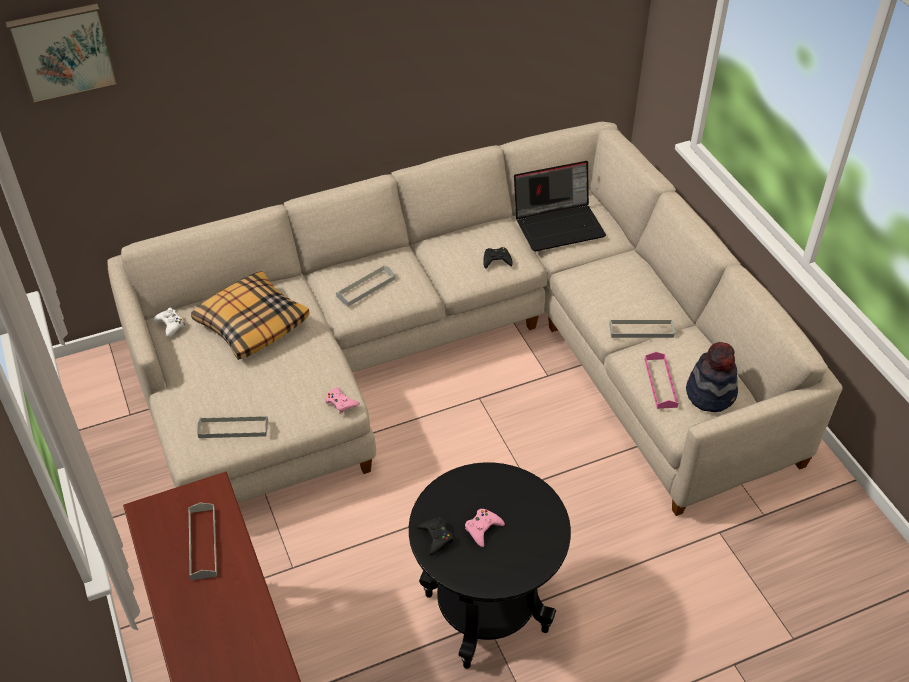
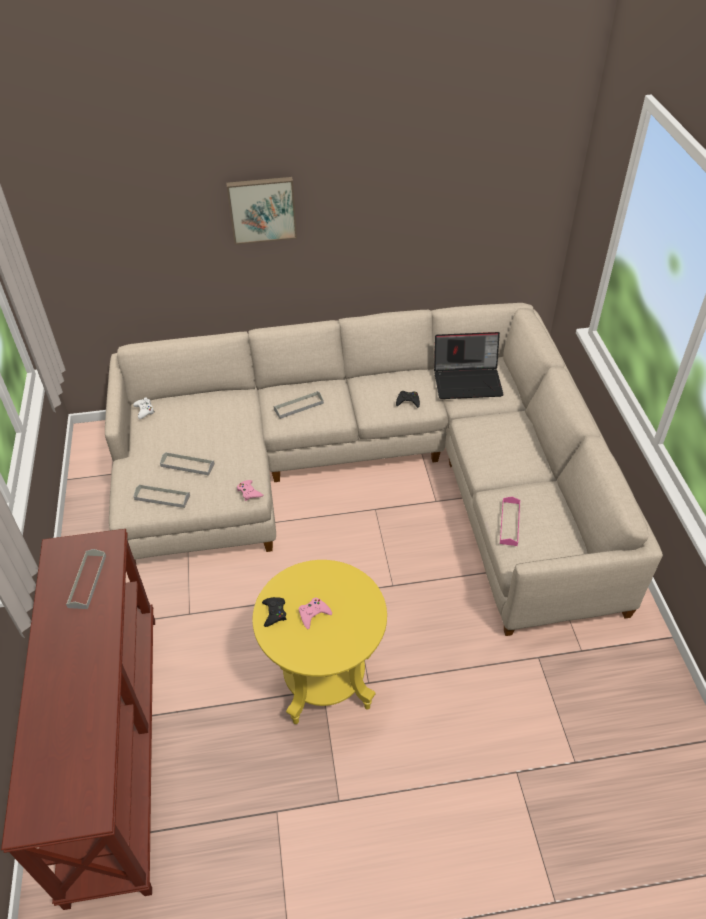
camera: 15 degrees right, 0 degrees up
(63, 52) = (79, 188): picture -> picture (262, 209)
(251, 323) = (203, 419): pillow -> none
(486, 612) = (325, 682): black side table -> yellow side table
(641, 330) = (508, 477): grey tray -> grey tray (187, 465)
(711, 393) = (550, 539): hat -> none

